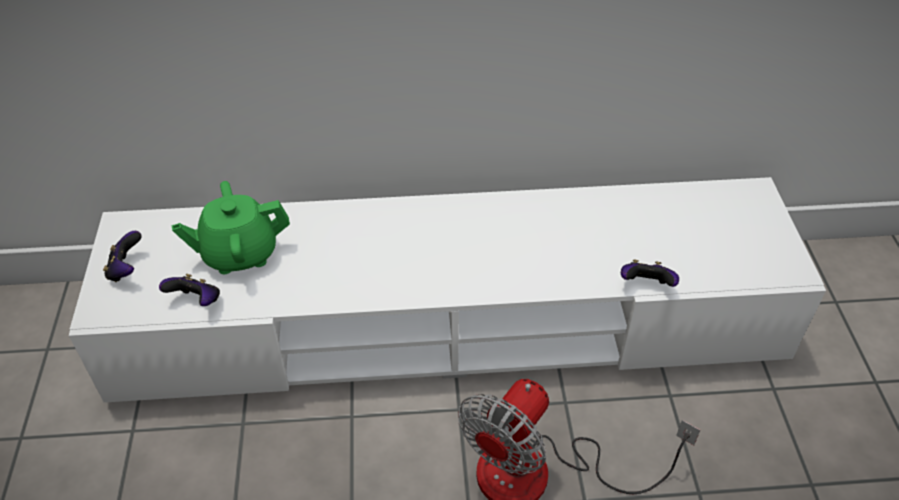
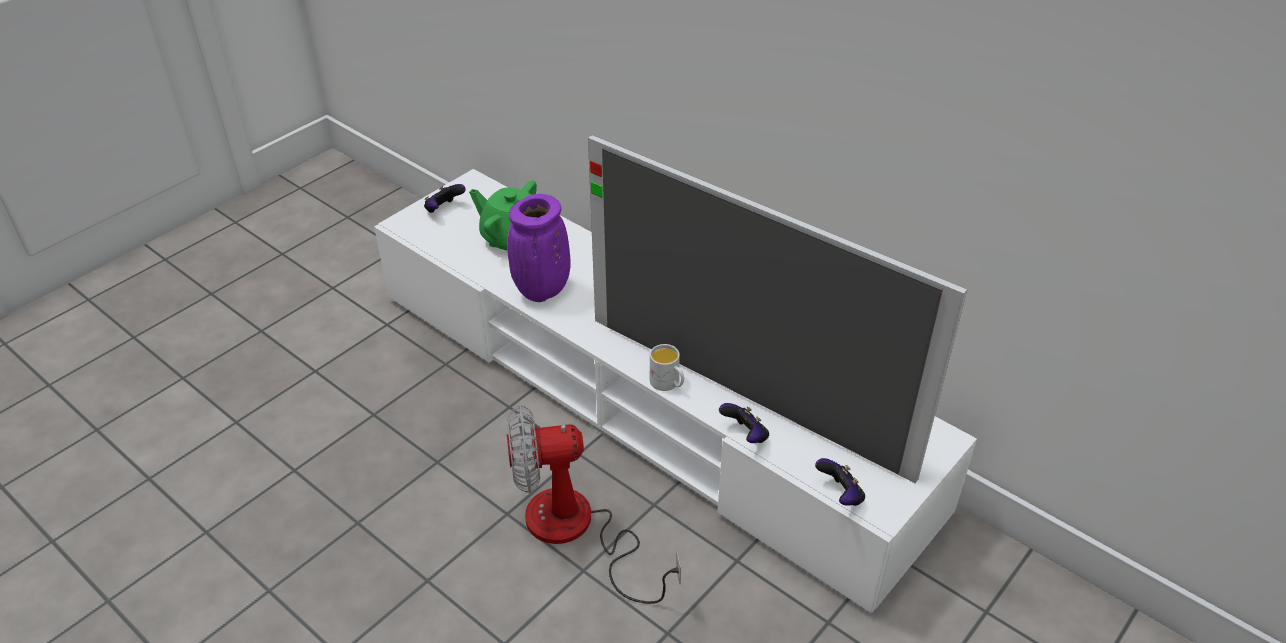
camera: 45 degrees right, 5 degrees down
(197, 301) = (456, 251): game controller -> game controller (840, 495)
(332, 283) = (542, 292): none -> purple vase
(540, 287) = (668, 384): none -> white mug
(602, 254) = (743, 395): none -> television

